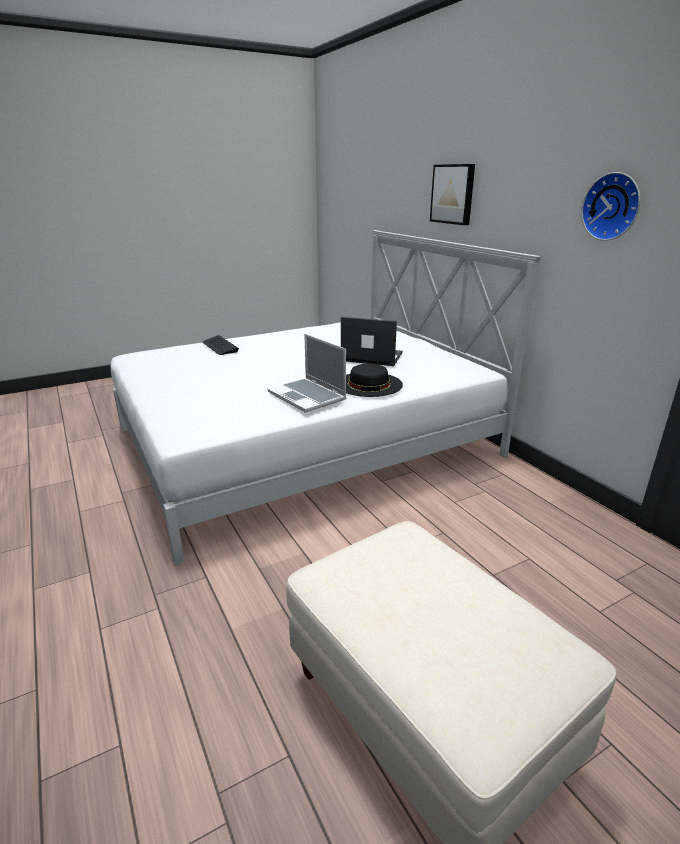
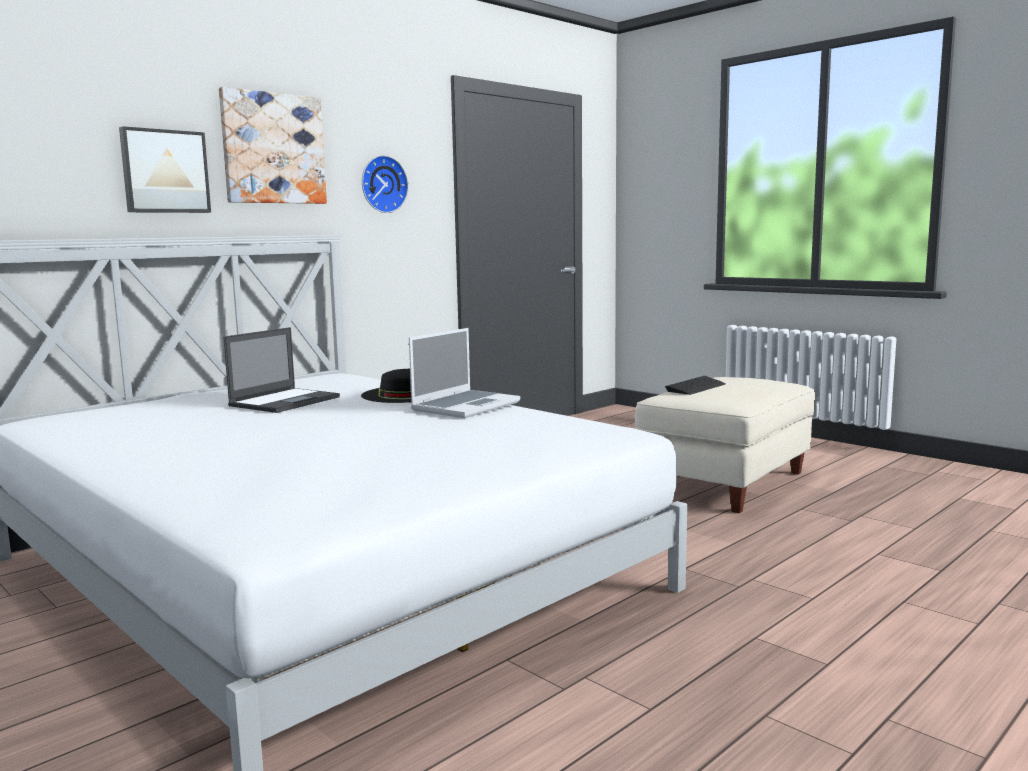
camera: 105 degrees left, 15 degrees down
(220, 346) = (224, 466): keyboard -> keyboard (696, 387)
(371, 357) = (285, 401): laptop -> laptop turned 150 degrees counterclockwise
(518, 172) = (273, 149): none -> picture

